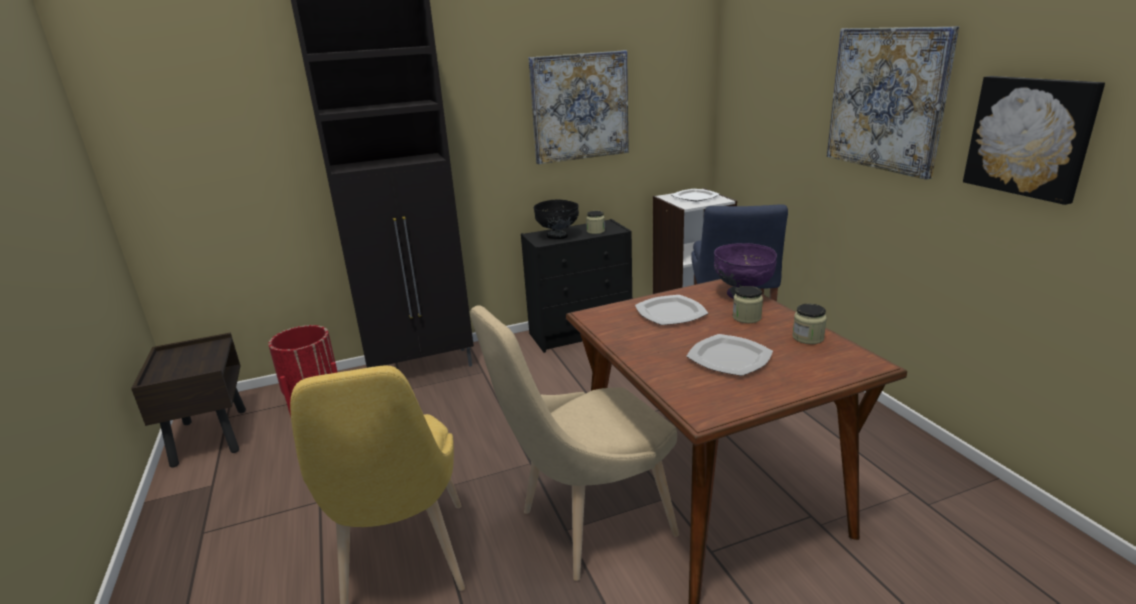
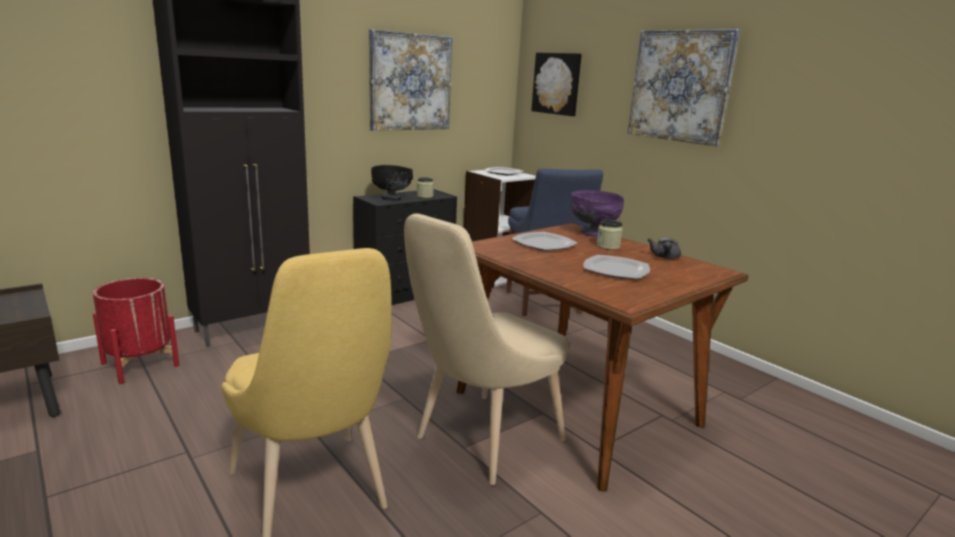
camera: 20 degrees left, 5 degrees down
(808, 337) = (664, 257): jar -> grey teapot
(1030, 137) = (797, 110): picture -> picture (557, 83)

